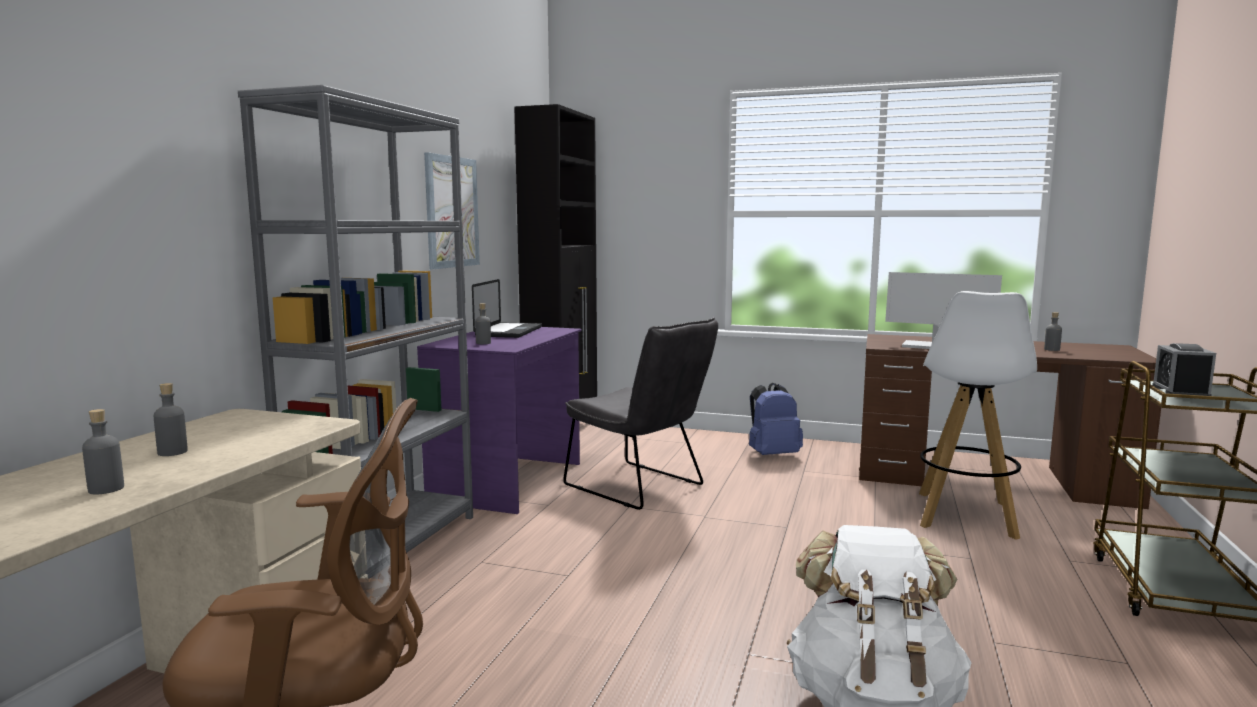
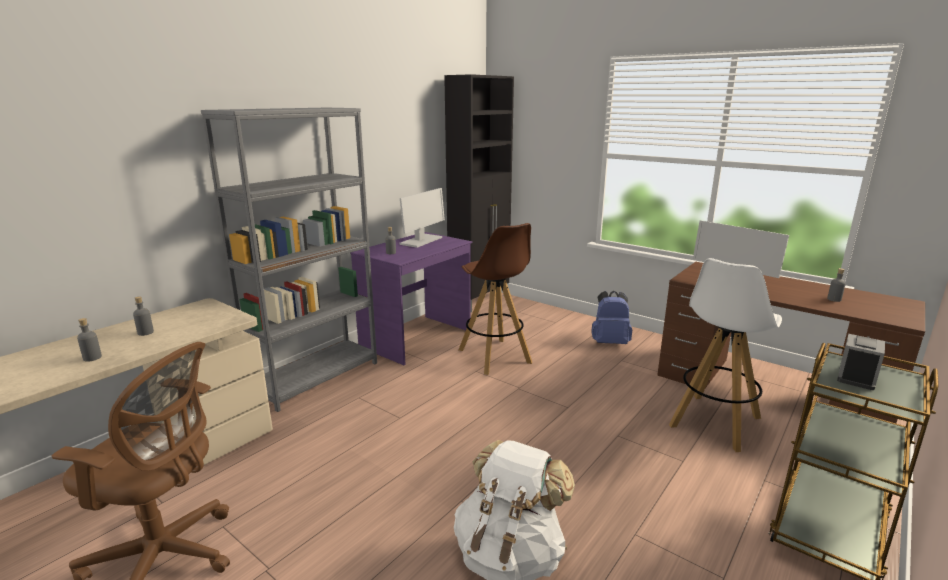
camera: 20 degrees right, 10 degrees up
(452, 212) = (385, 159): picture -> none
(509, 332) = (421, 241): laptop -> monitor
(640, 487) = (495, 356): grey chair -> brown stool

